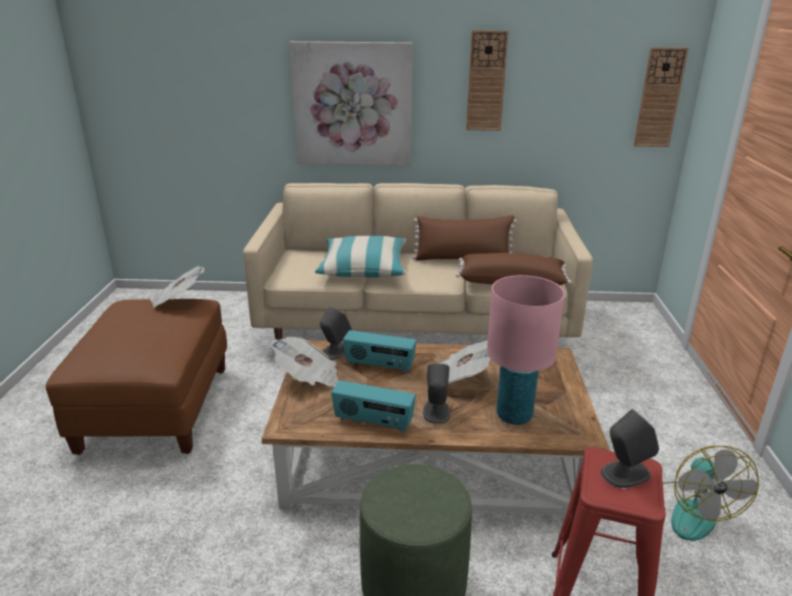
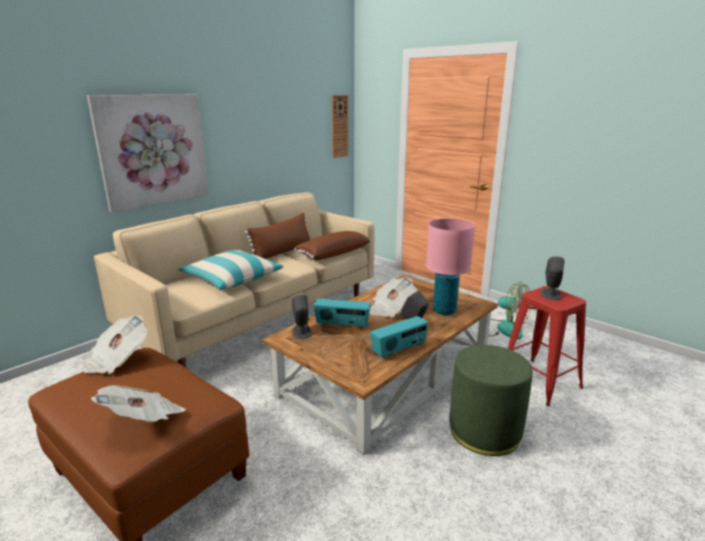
camera: 50 degrees left, 5 degrees down
(308, 378) = (318, 352): newspaper -> newspaper (144, 420)
(379, 366) = (342, 325): radio -> radio turned 45 degrees clockwise
(486, 81) = (249, 123): wall clock -> none

